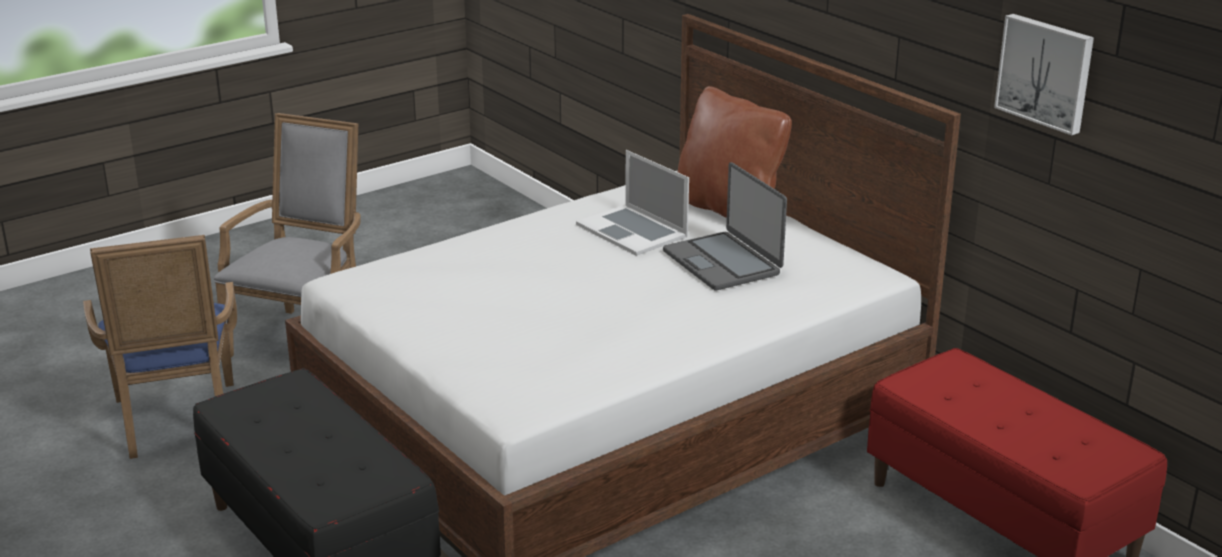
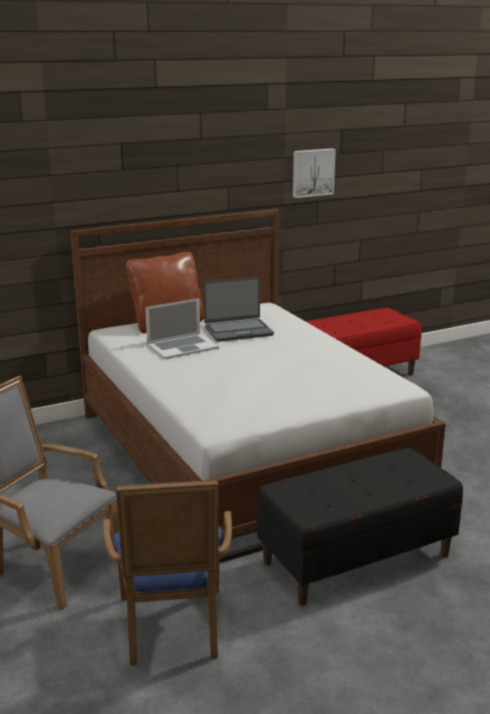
camera: 80 degrees left, 5 degrees down
(178, 425) = (172, 631): blue armchair -> blue armchair turned 90 degrees clockwise

